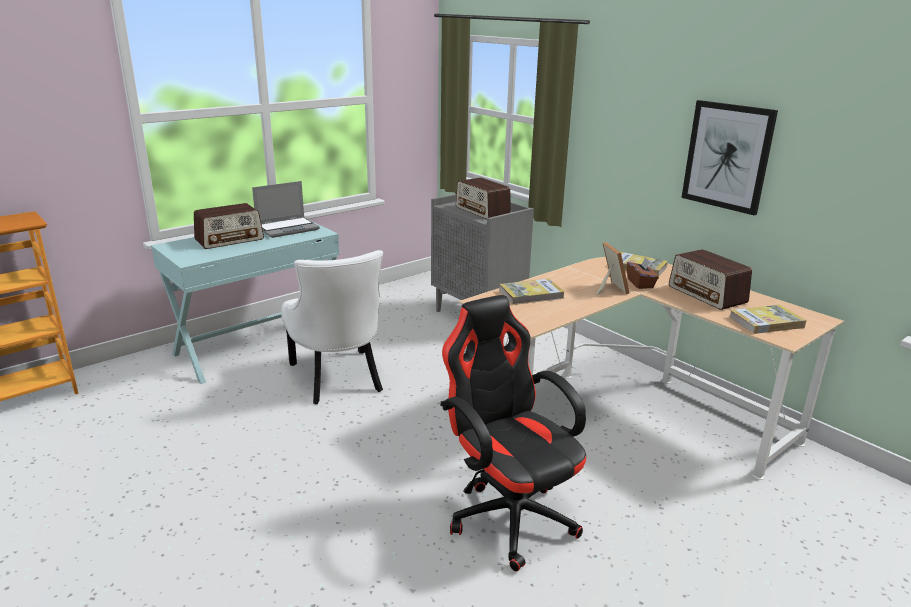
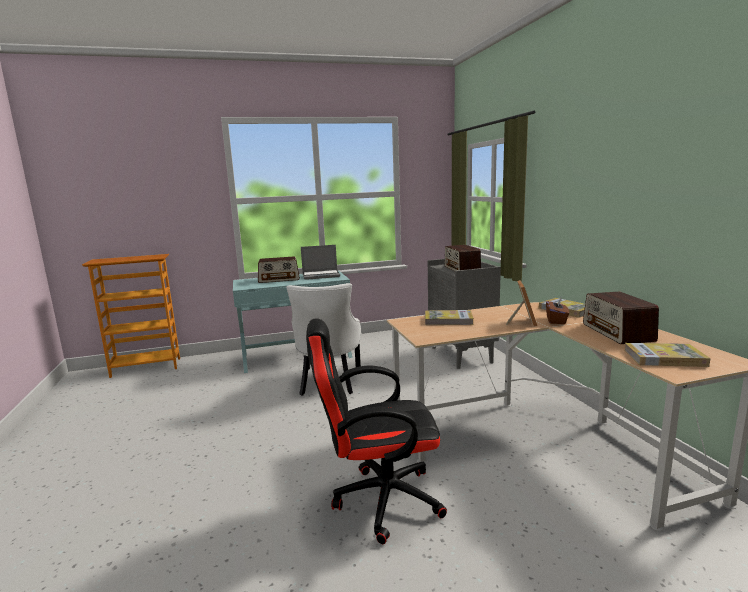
camera: 25 degrees right, 10 degrees down
(508, 514) = (378, 501): black office chair -> black office chair turned 90 degrees counterclockwise
(727, 156) = (645, 205): picture -> none

